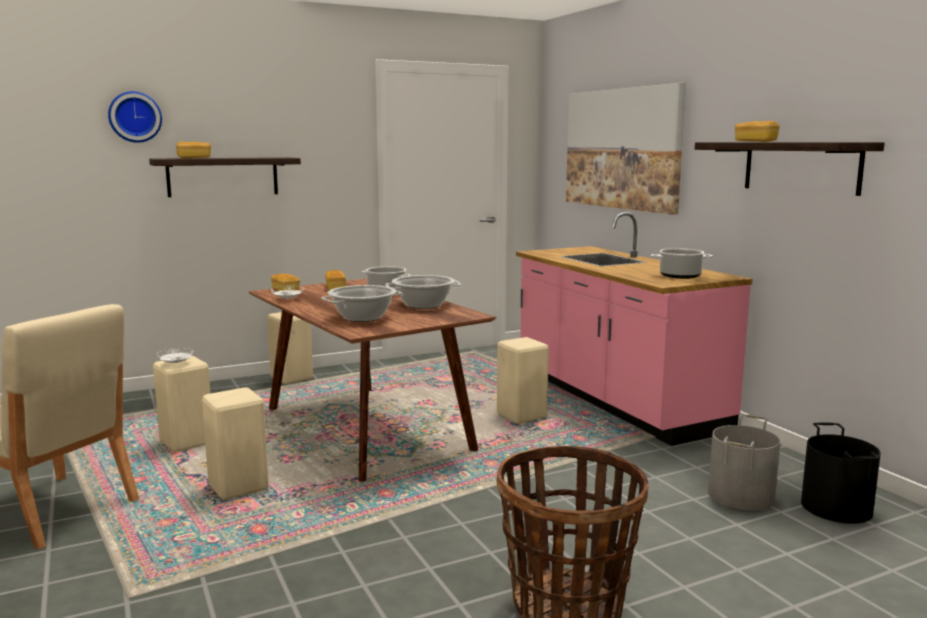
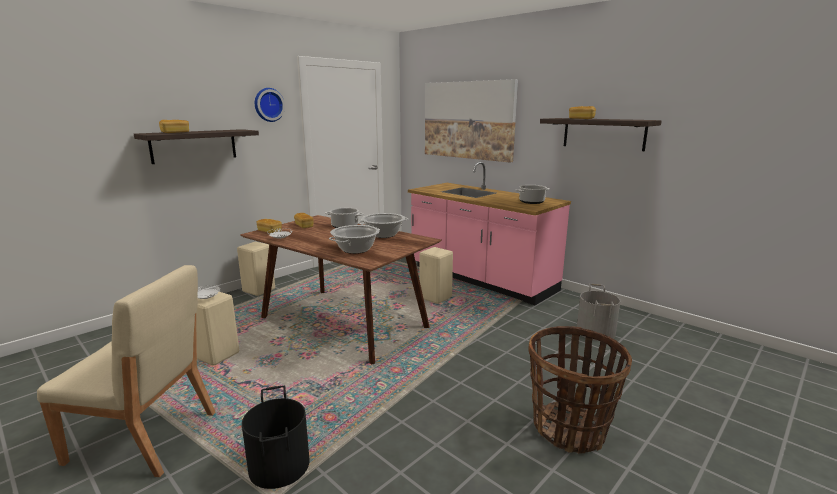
camera: 20 degrees left, 5 degrees up
(135, 117) = (118, 99): wall clock -> wall clock (268, 105)
(236, 487) = (285, 386): beige stool -> none
(835, 507) = (644, 330): black bucket -> black bucket (278, 466)

